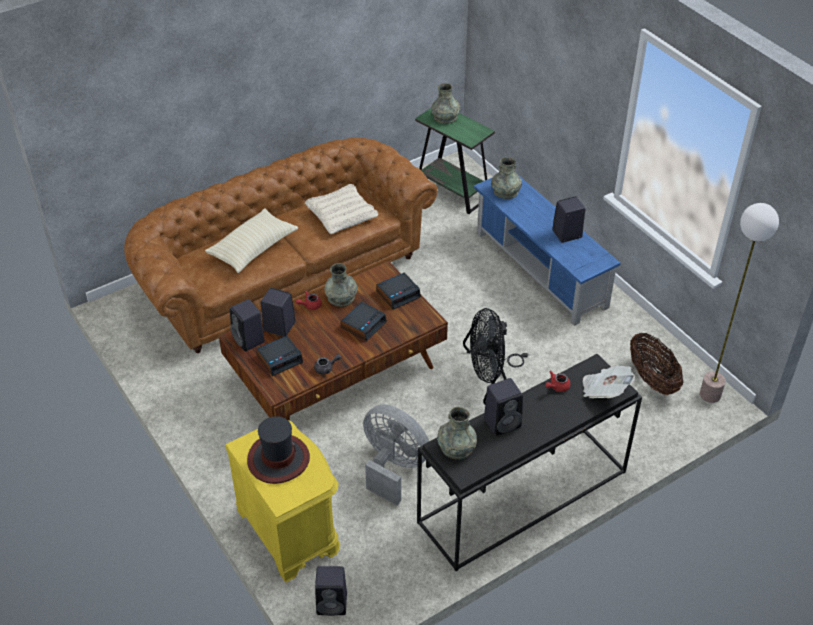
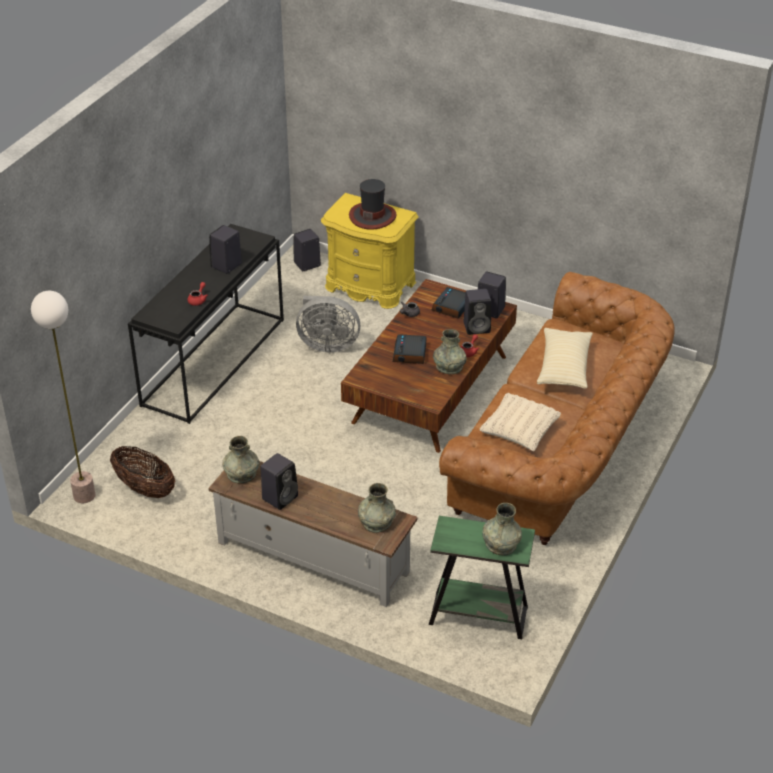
camera: 150 degrees right, 5 degrees down
(398, 294) = (402, 388): alarm clock -> none
(456, 447) = (249, 242): grey vase -> grey vase (241, 473)
(491, 374) = (296, 437): black fan -> none
(539, 270) = (313, 556): blue tv stand -> brown tv stand
(604, 390) = (158, 310): newspaper -> none

